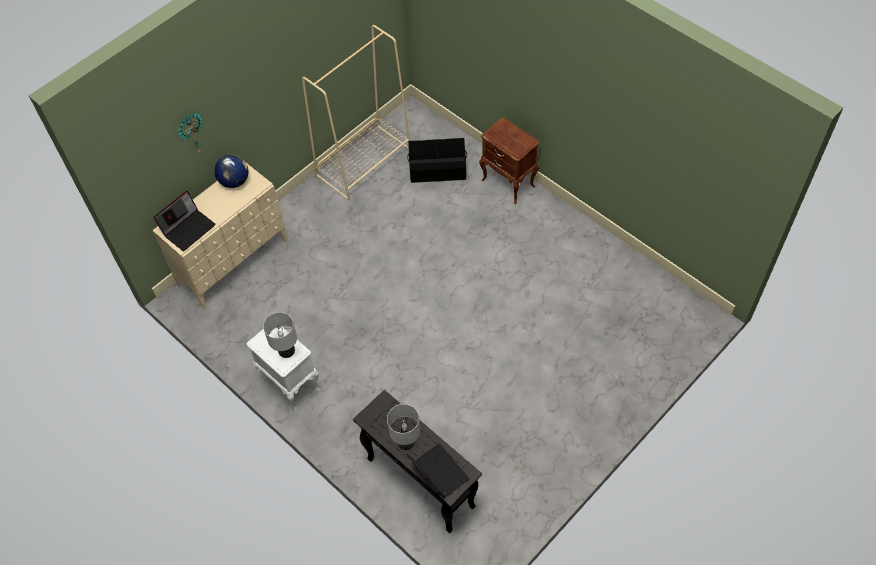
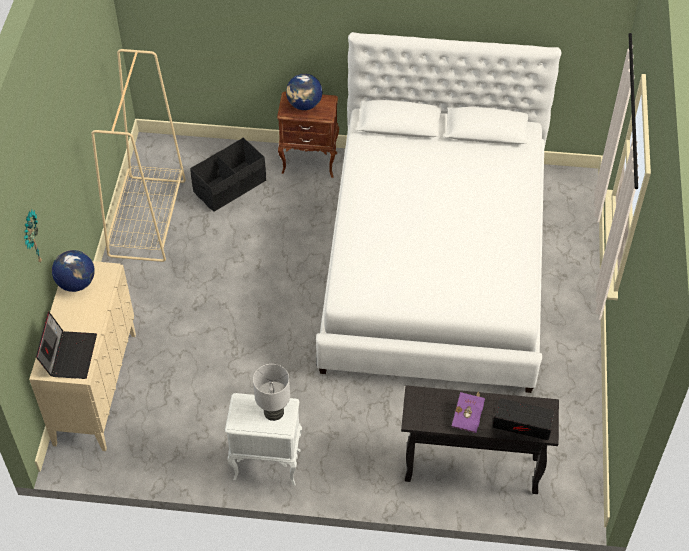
camera: 40 degrees left, 5 degrees down
(406, 441) = (468, 416): grey table lamp -> purple book
(508, 136) = (304, 105): none -> globe
(531, 314) = (435, 264): none -> white bed

